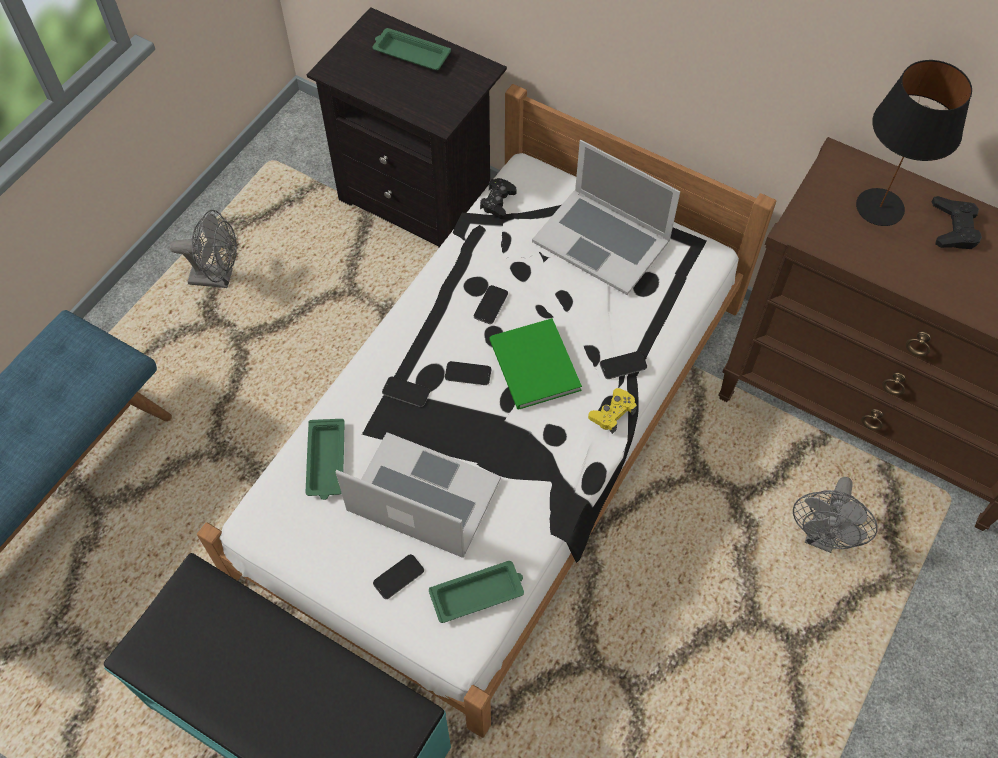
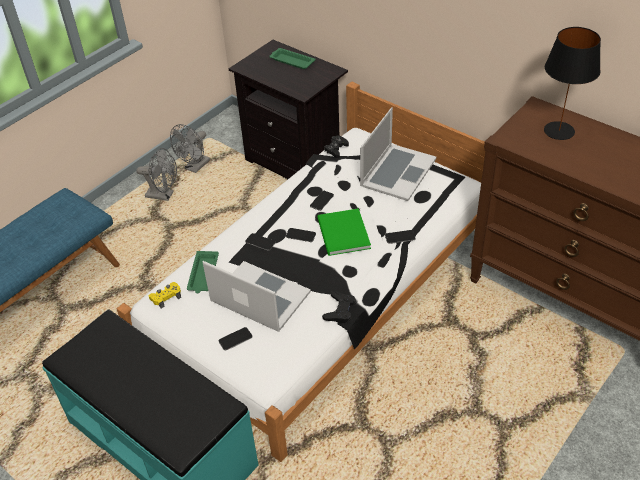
camera: 10 degrees right, 15 degrees down
(478, 593) = (284, 352): green tray -> none
(602, 240) = (397, 172): laptop -> laptop turned 105 degrees counterclockwise
(612, 413) = (388, 262): yellow game controller -> yellow game controller (166, 297)
(821, 536) = (530, 366): grey fan -> grey fan (195, 167)
(953, 228) = (605, 143): black game controller -> black game controller (340, 310)

